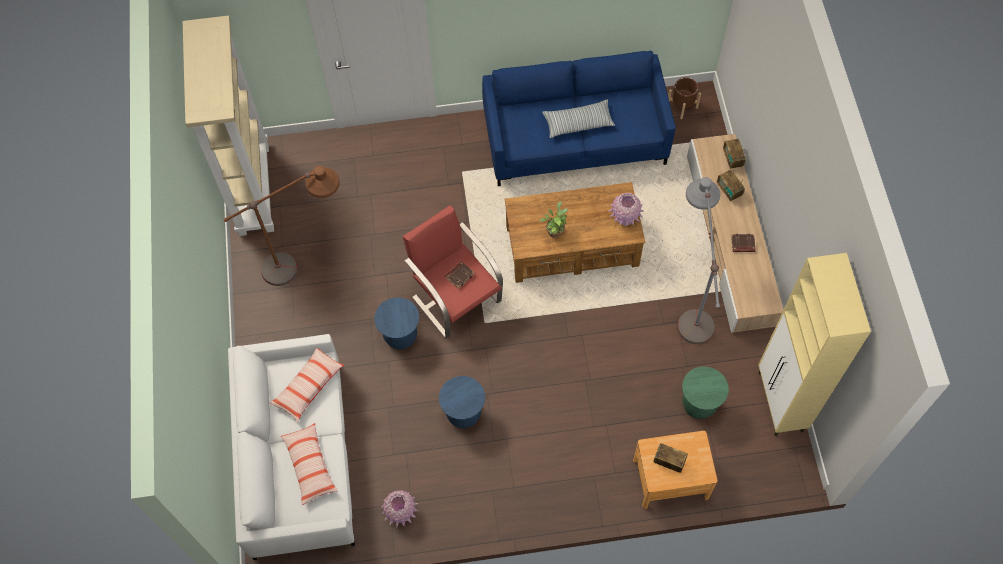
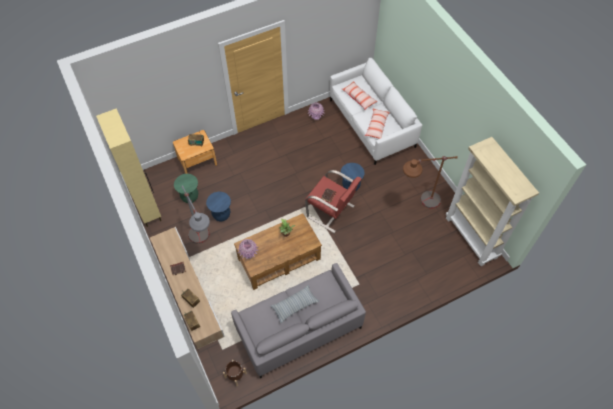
camera: 160 degrees right, 5 degrees down
(463, 414) = (304, 161): blue stool -> blue stool (221, 214)
(575, 140) = (298, 327): blue sofa -> grey sofa

